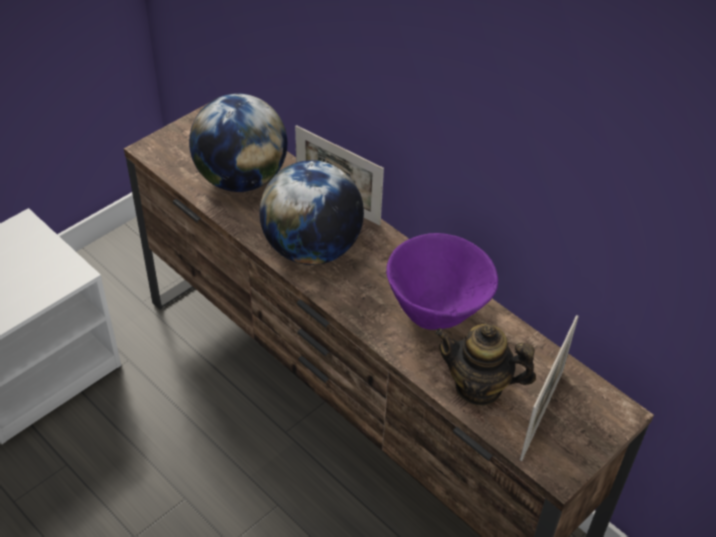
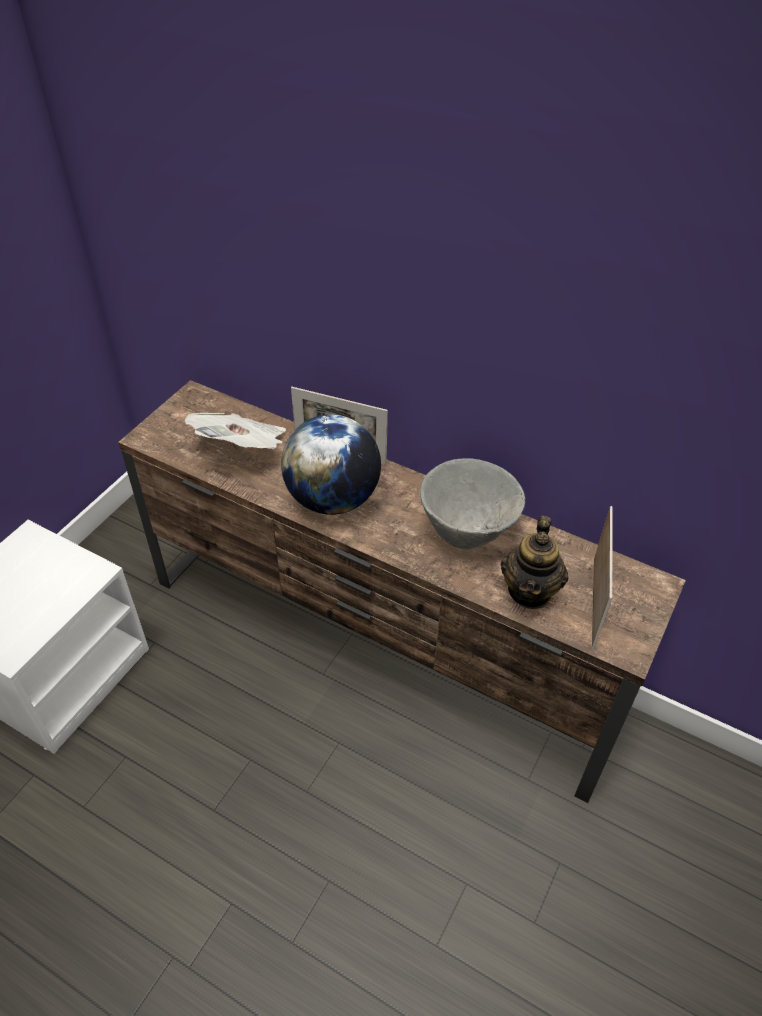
camera: 15 degrees left, 0 degrees up
(241, 179) = (242, 448): globe -> newspaper
(437, 313) = (467, 533): purple bowl -> grey bowl
(479, 387) = (530, 591): teapot -> teapot turned 75 degrees counterclockwise

